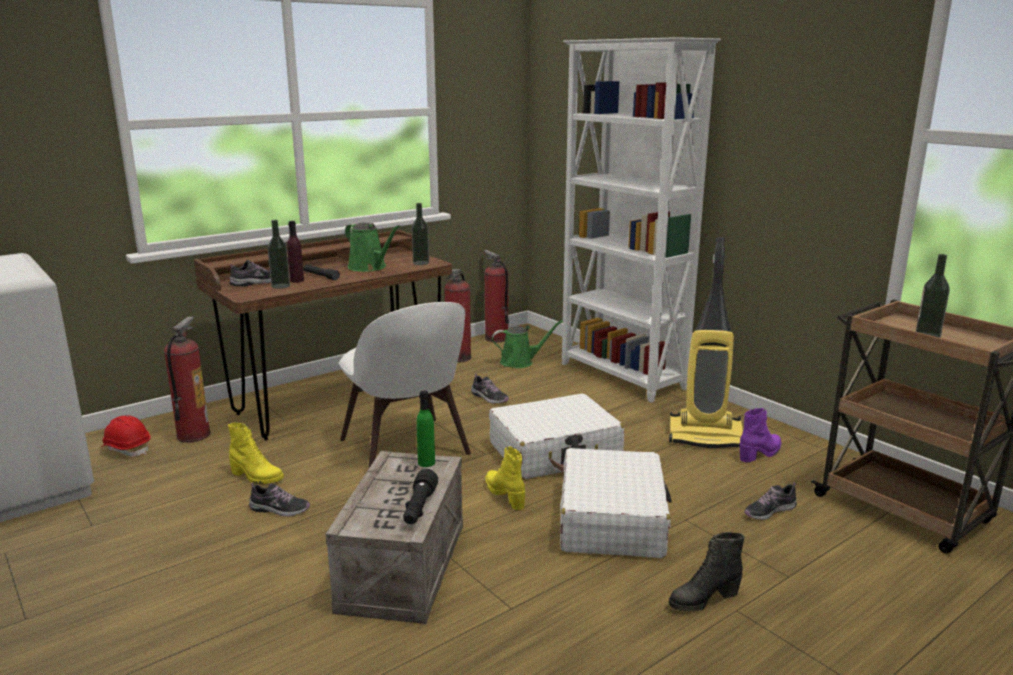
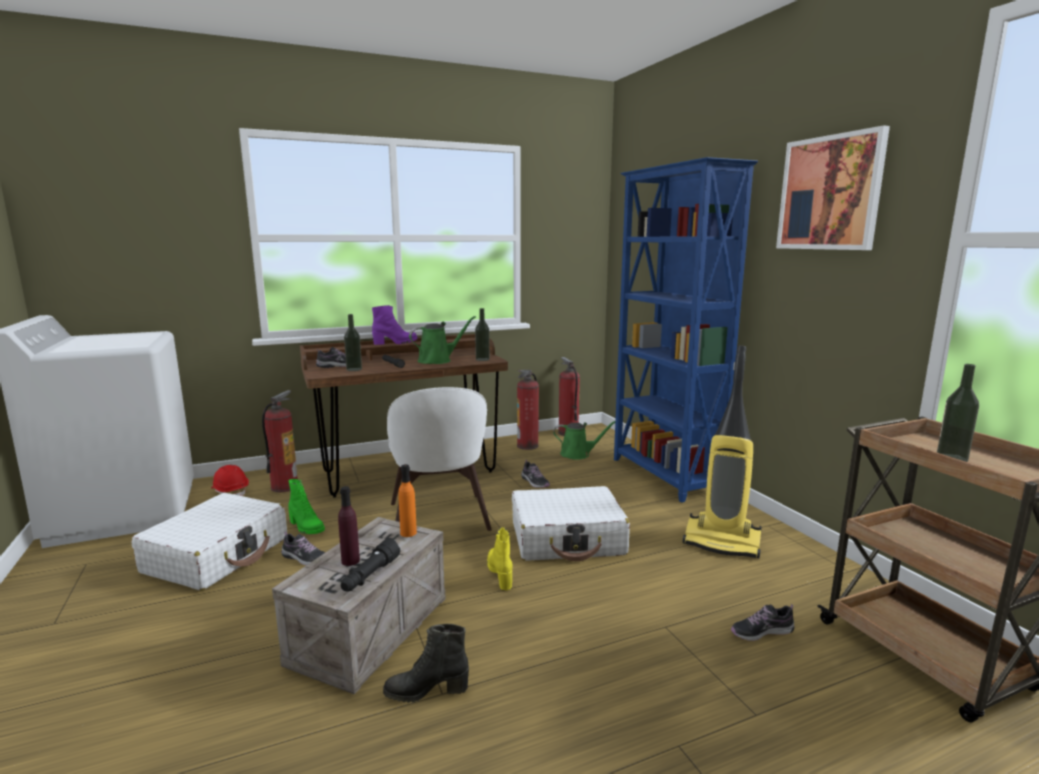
camera: 15 degrees right, 5 degrees down
(256, 477) = (306, 527): yellow boot -> green boot
(297, 280) = (371, 366): purple bottle -> purple bottle (350, 561)
(369, 267) = (438, 360): green watering can -> green watering can turned 90 degrees counterclockwise
(426, 462) = (408, 533): green bottle -> orange bottle
(612, 520) = (589, 614): white suitcase -> white suitcase (218, 555)
(622, 377) = (664, 476): white bookcase -> blue bookcase
(703, 599) = (645, 724): black boot -> black boot (426, 691)
(760, 453) = (774, 567): purple boot -> purple boot (395, 343)
(798, 80) = (830, 193): none -> picture

